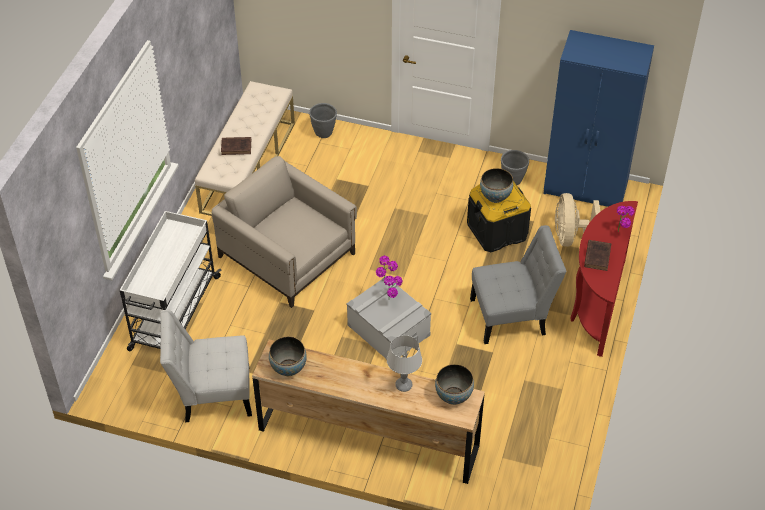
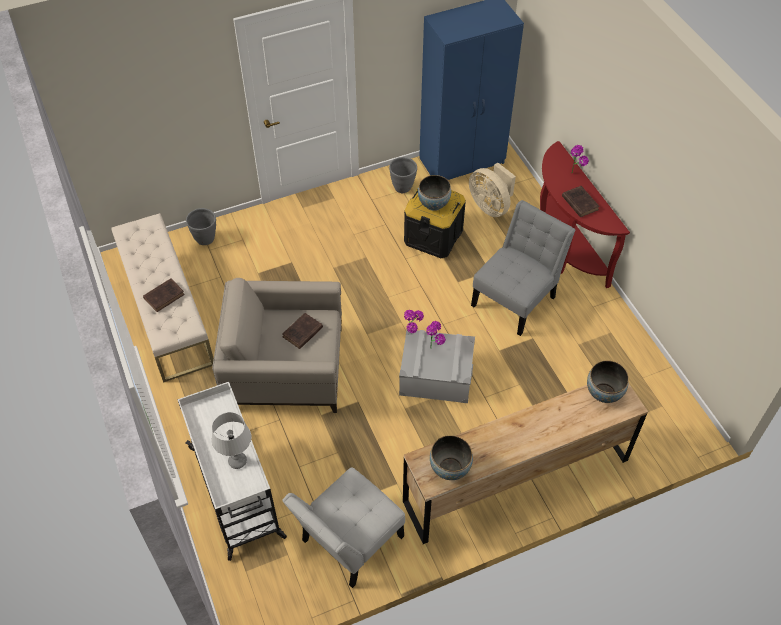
camera: 40 degrees left, 5 degrees up
(302, 228) = (302, 333): none -> brown book
(403, 385) = (557, 413): grey table lamp -> grey table lamp (237, 461)

